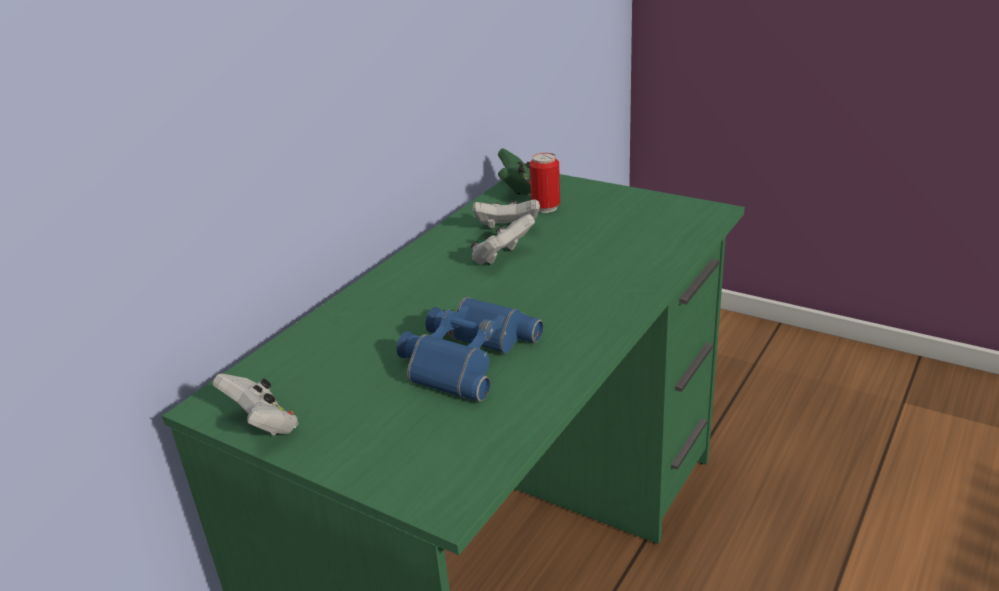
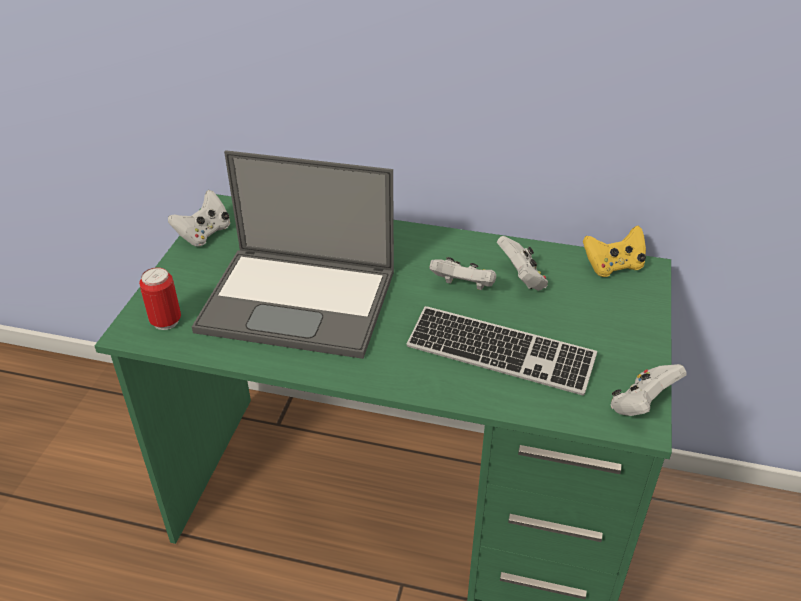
camera: 70 degrees right, 10 degrees up
(464, 356) = (301, 301): blue binoculars -> laptop
(516, 188) = (613, 266): green game controller -> yellow game controller
(546, 208) = (579, 294): can -> can (166, 321)
(607, 253) = (500, 353): none -> keyboard
(692, 207) = (641, 405): none -> white game controller

